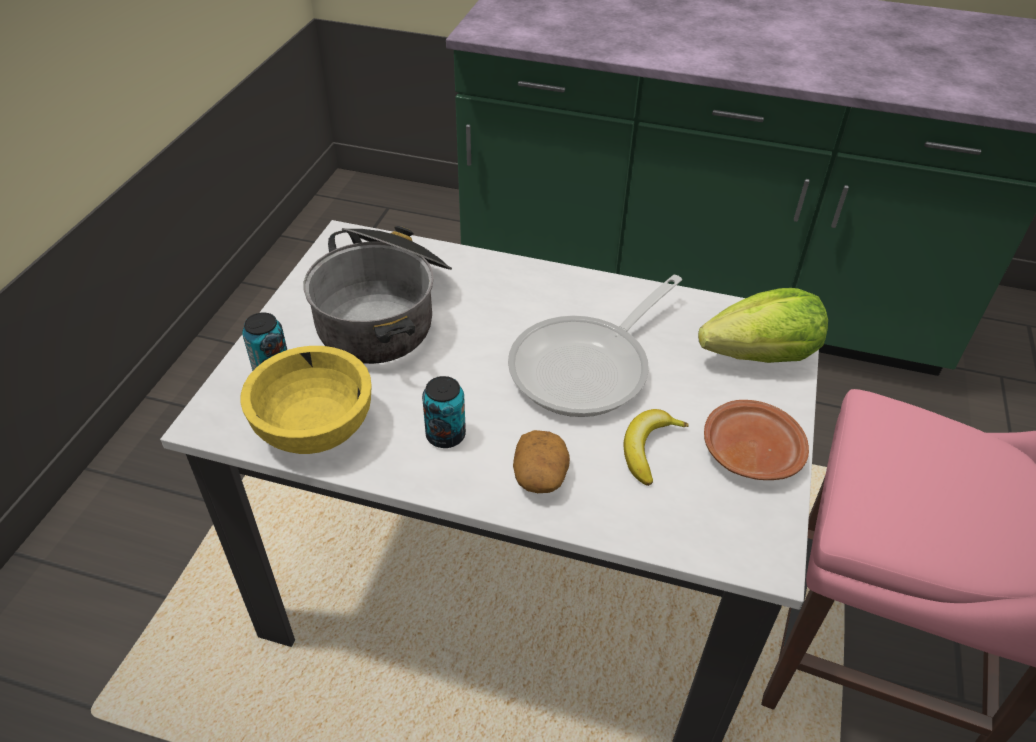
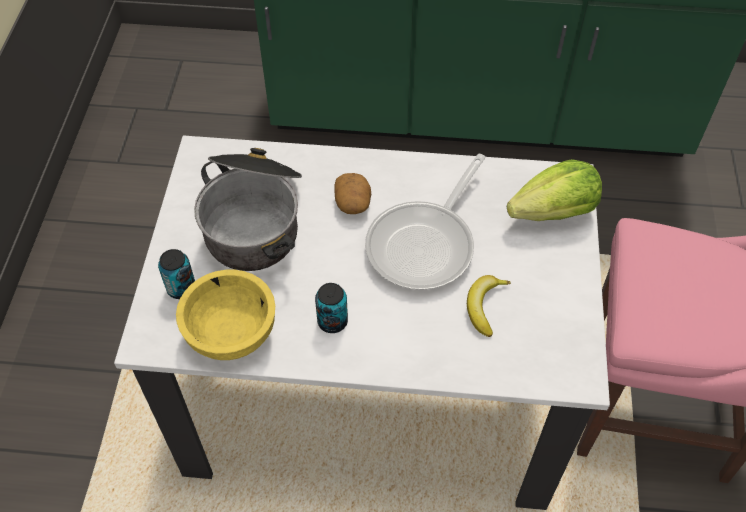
camera: 10 degrees left, 10 degrees up
(540, 475) = (410, 342): potato -> potato (353, 202)
(750, 451) = (557, 296): brown plate -> none

